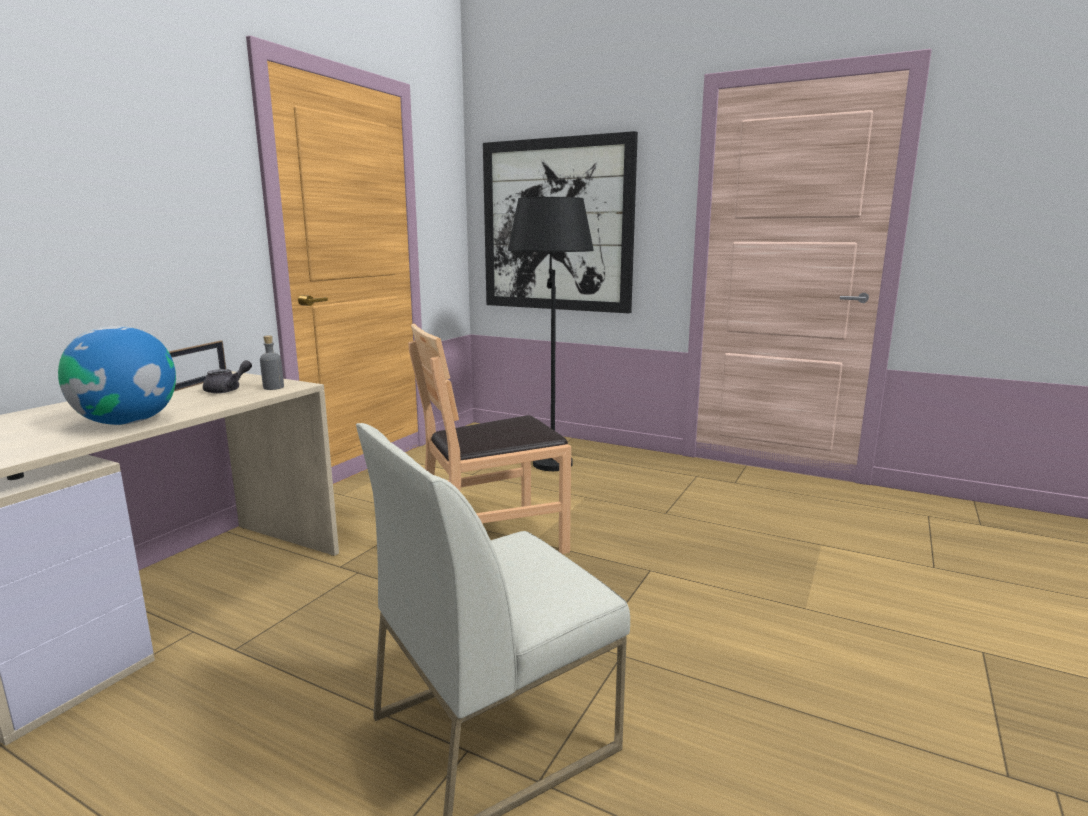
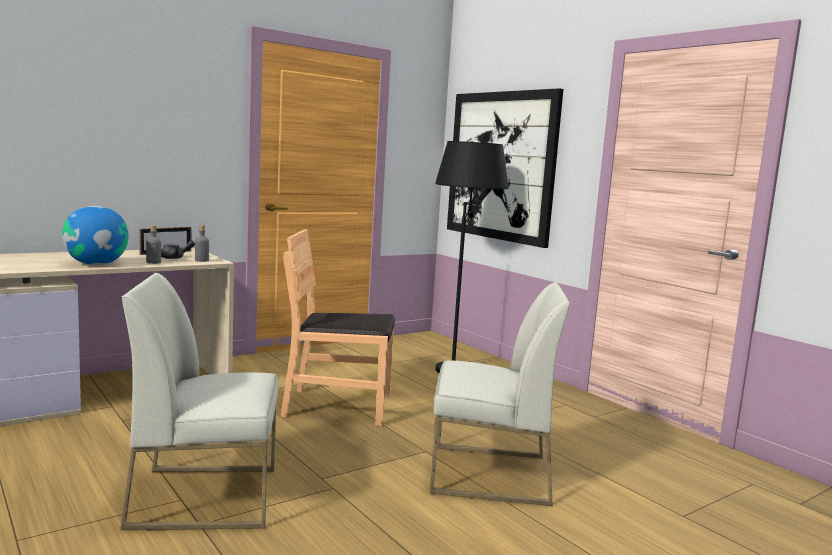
camera: 25 degrees right, 5 degrees down
(211, 402) = (153, 262): none -> grey bottle
(740, 578) = (488, 474): none -> white chair

